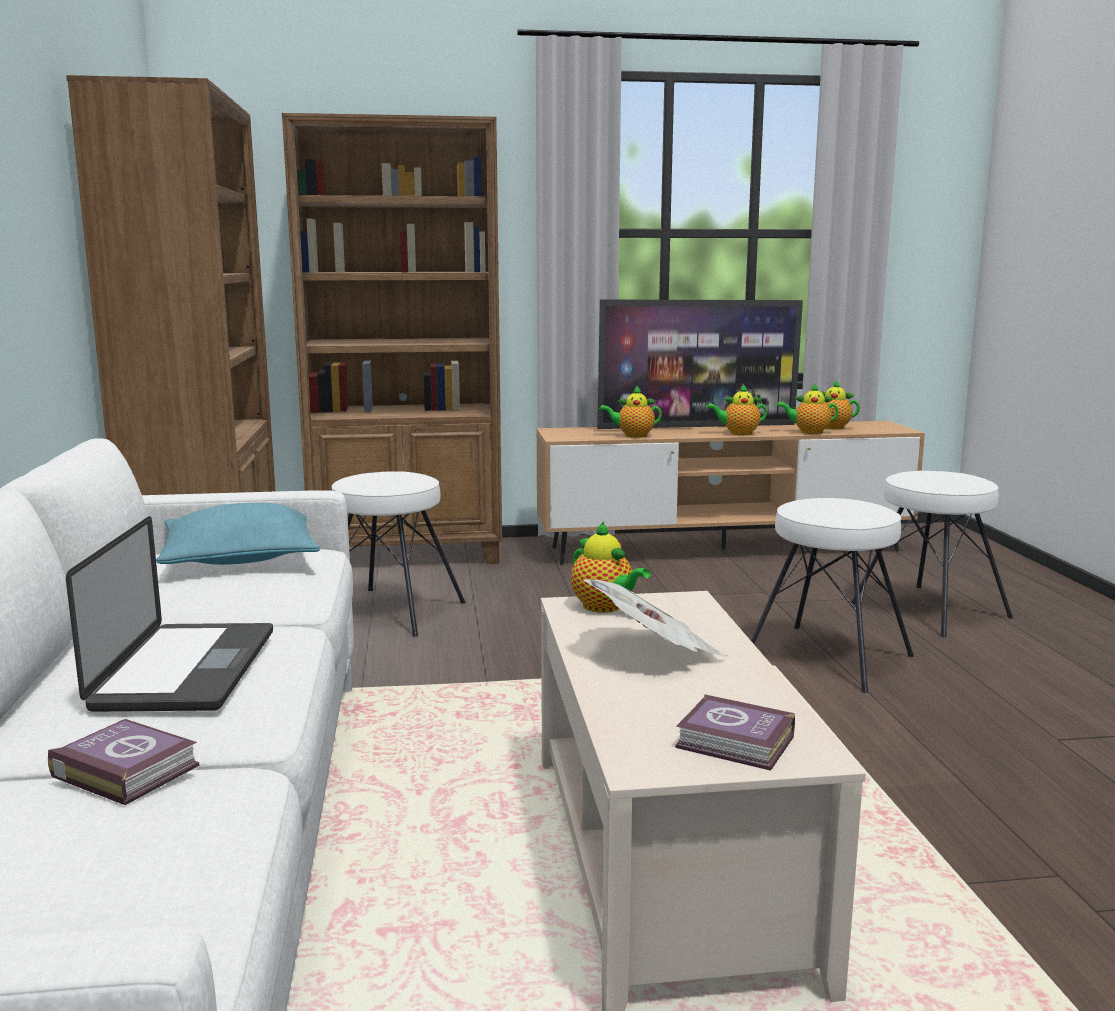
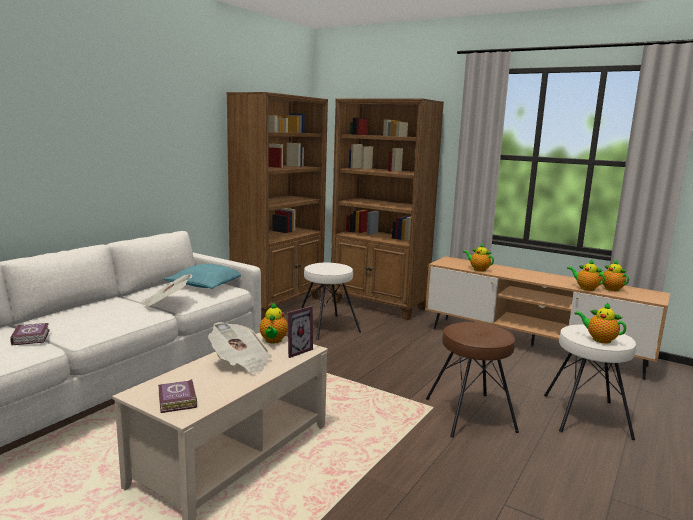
camera: 40 degrees right, 0 degrees up
(186, 669) = (104, 316): laptop -> none
(251, 609) = (166, 303): none -> newspaper
(678, 609) = (295, 351): none -> picture frame
(697, 427) = (528, 272): television -> none
(738, 433) = (539, 280): teapot -> teapot (599, 339)
(828, 656) = (470, 414): white stool -> brown stool

